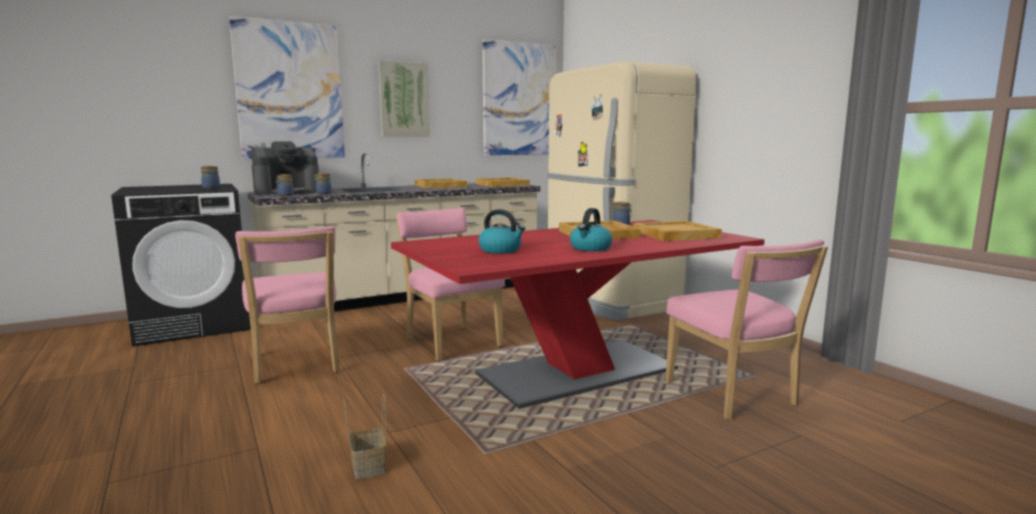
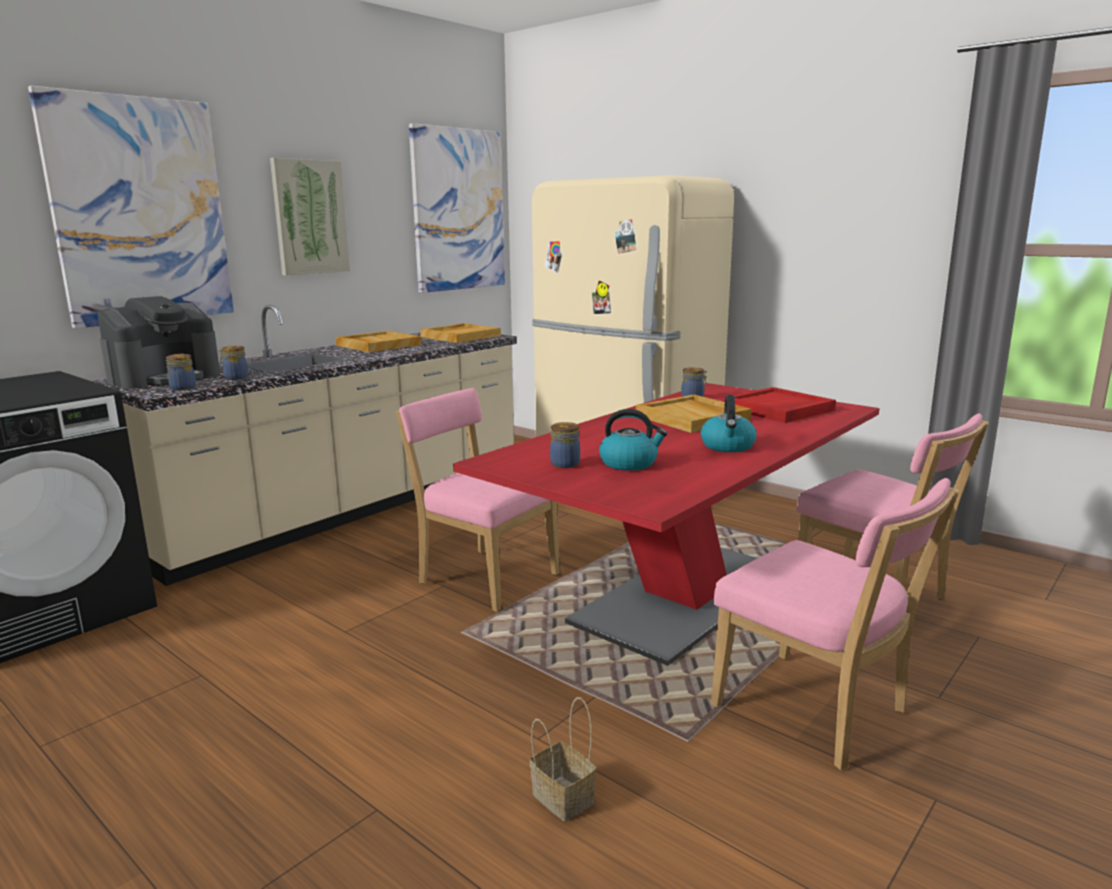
camera: 20 degrees left, 5 degrees up
(212, 188) = (61, 389): jar -> jar (565, 464)
(295, 365) = (296, 657): pink chair -> pink chair (817, 712)
(675, 234) = (778, 409): beige tray -> red tray

